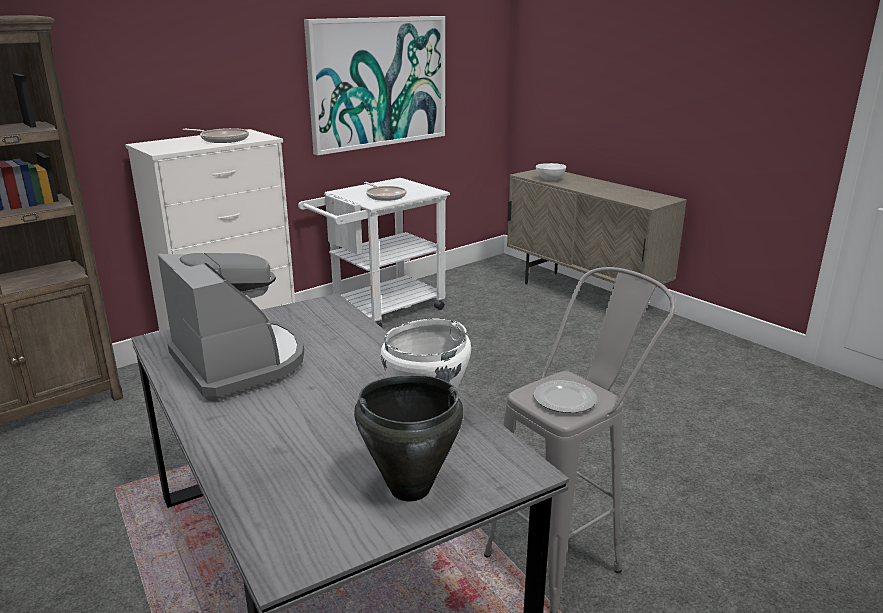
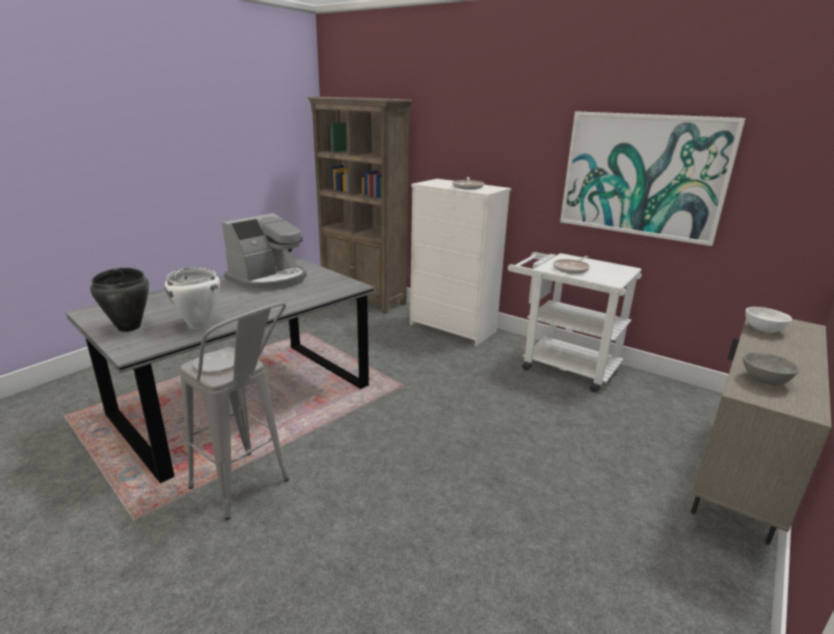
camera: 75 degrees right, 0 degrees up
(631, 197) = (763, 381): none -> grey bowl

